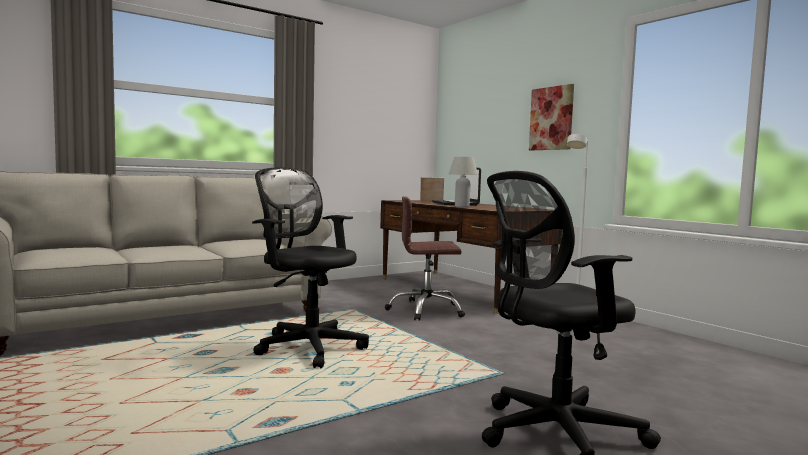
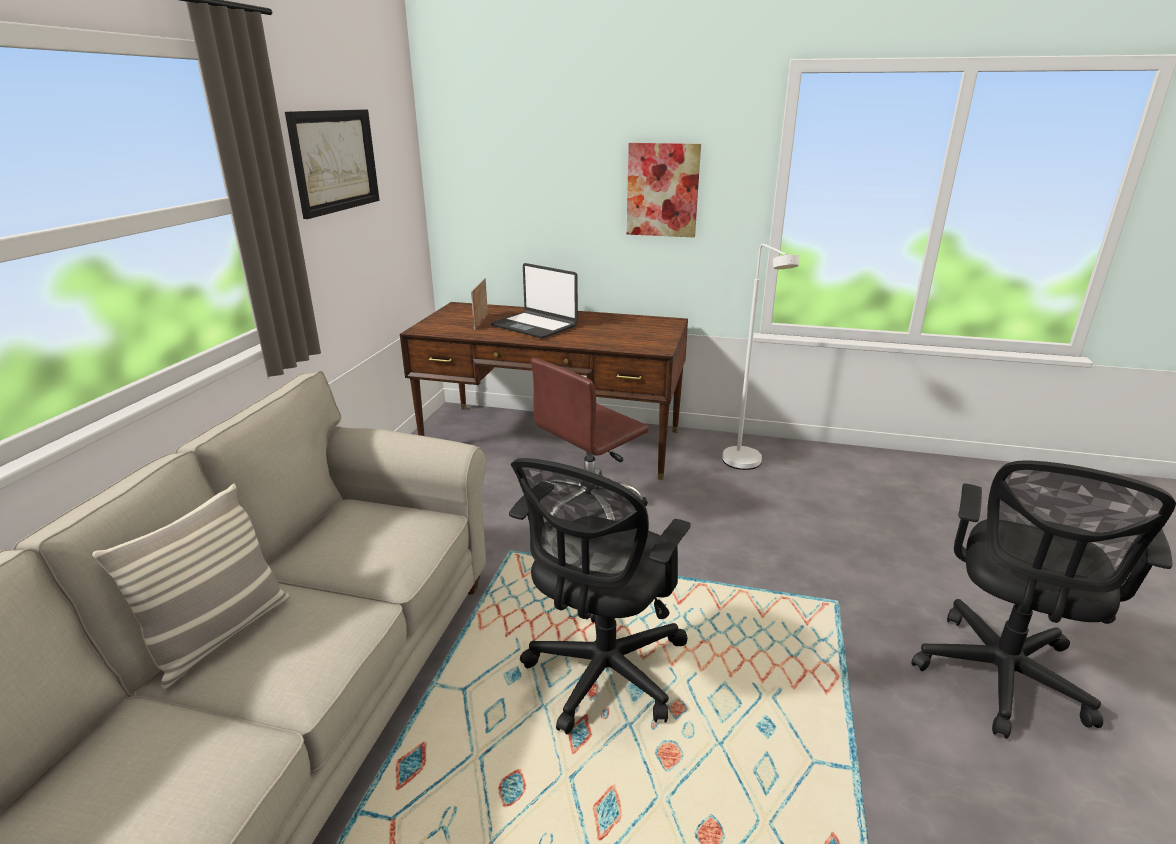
camera: 40 degrees left, 20 degrees up
(157, 246) = (220, 635): none -> pillow
(308, 346) = (601, 676): black office chair -> black office chair turned 60 degrees counterclockwise
(359, 99) = (335, 161): none -> picture
(462, 207) = (583, 344): white table lamp -> none

